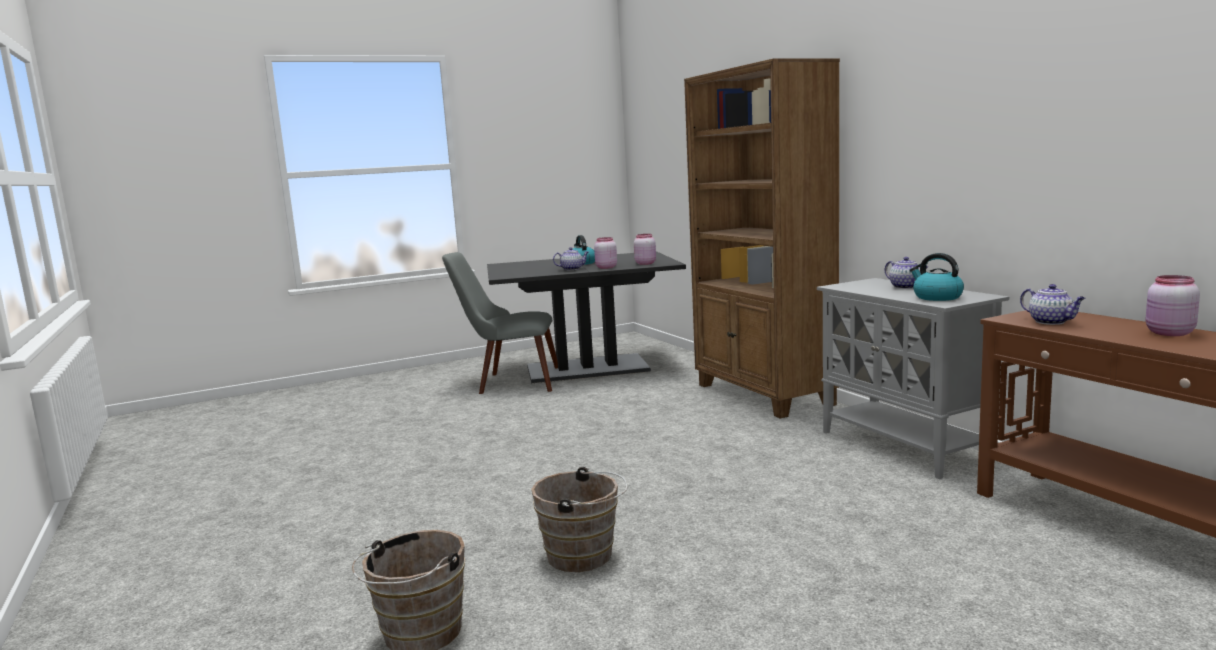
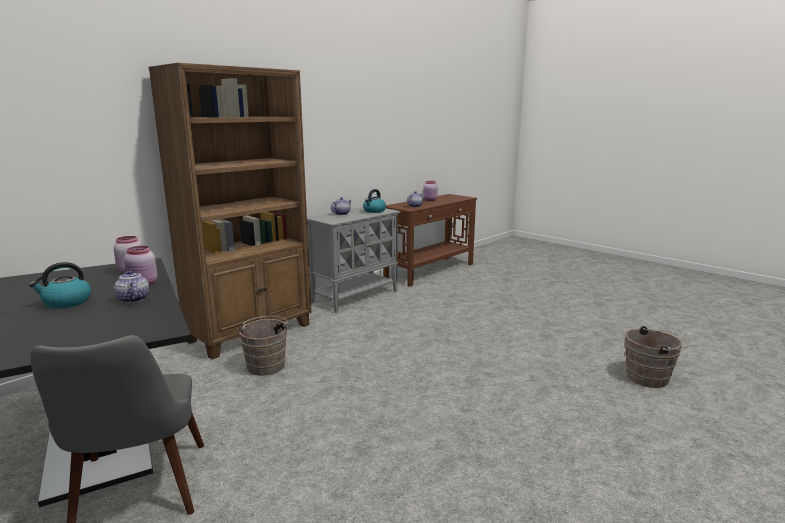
camera: 110 degrees left, 5 degrees up
(585, 556) = (541, 354): brown bucket -> brown bucket (267, 365)

